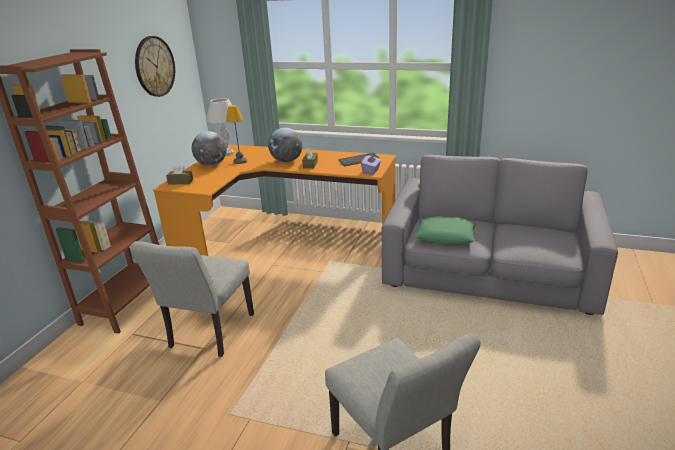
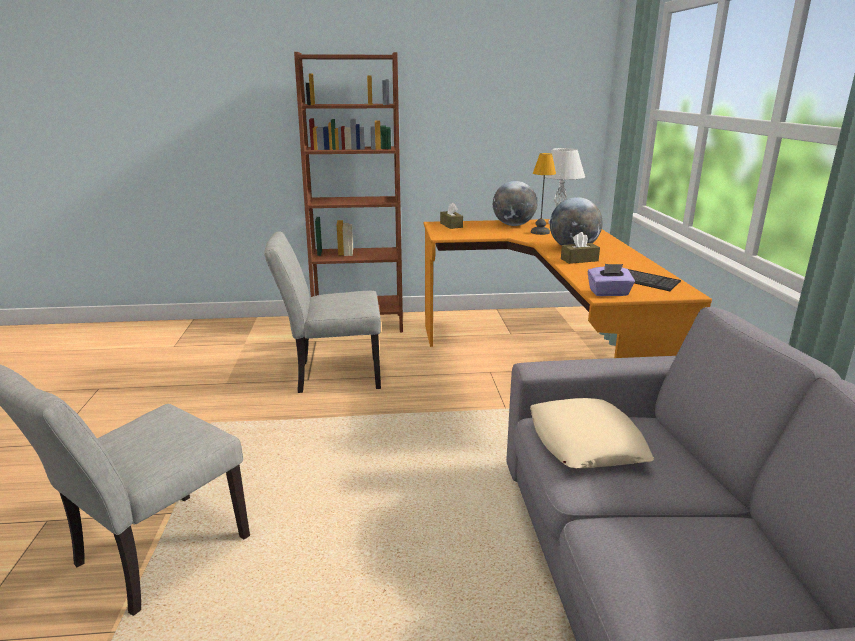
camera: 65 degrees right, 5 degrees down
(154, 66) = (520, 96): wall clock -> none
(445, 236) = (586, 442): green pillow -> beige pillow

